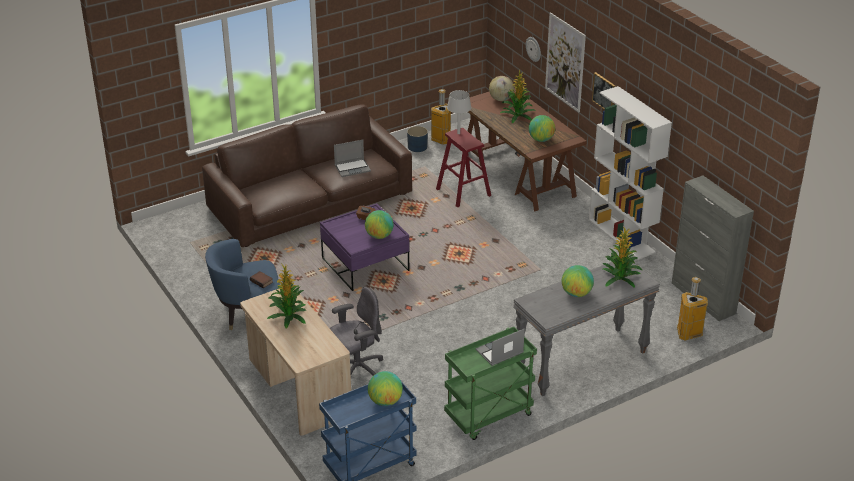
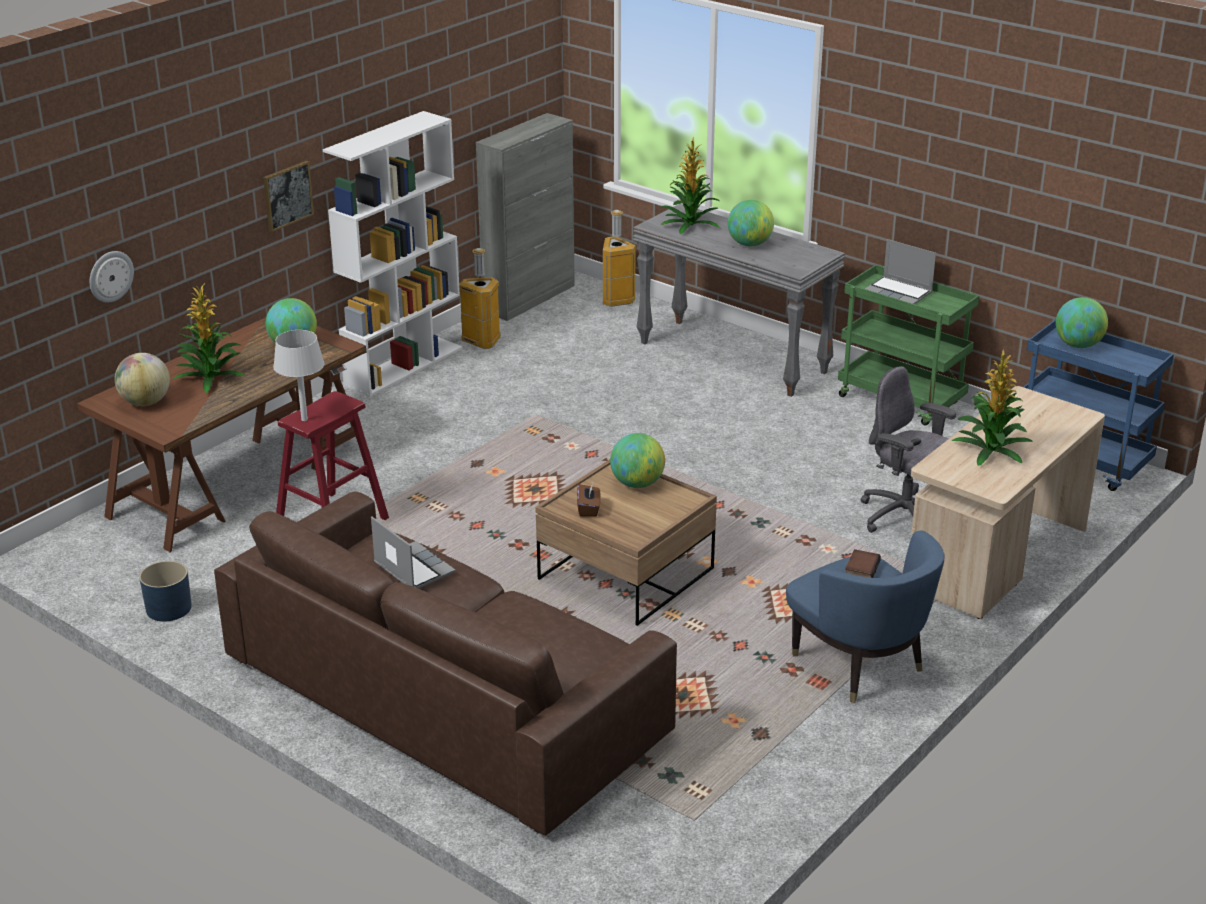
camera: 110 degrees left, 5 degrees down
(365, 264) = (625, 574): purple coffee table -> brown coffee table
(442, 139) = (128, 584): trash can -> trash can (481, 342)
(565, 62) = (193, 226): picture -> none

